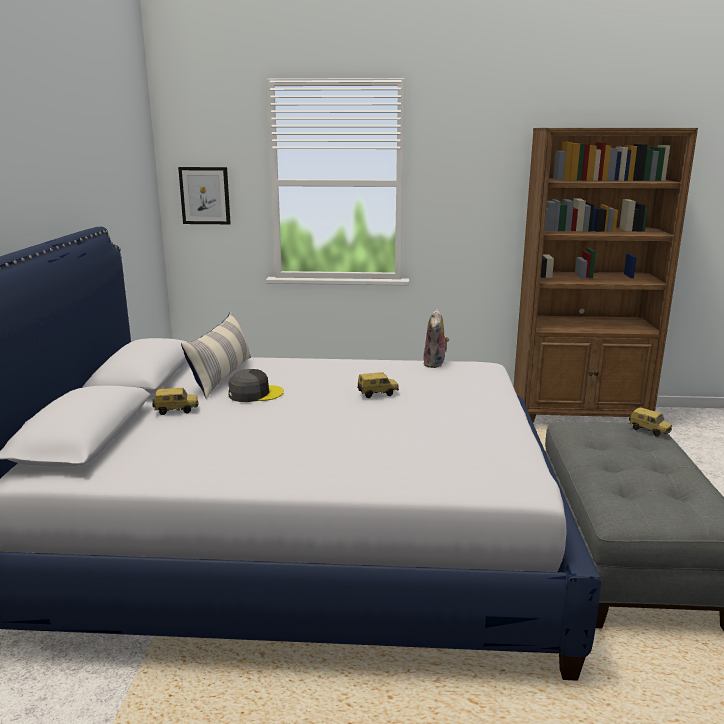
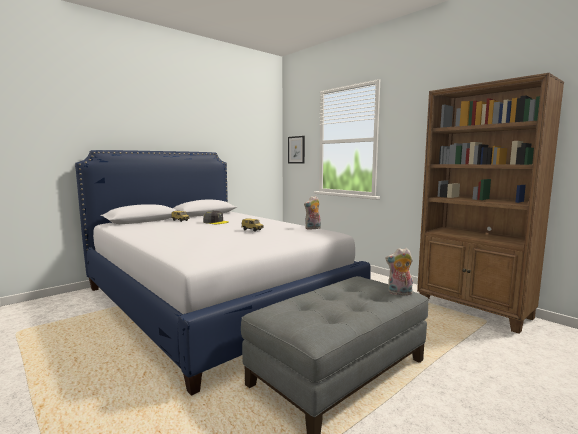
camera: 45 degrees right, 10 degrees down
(222, 376) = (224, 217): pillow -> none
(649, 431) = (399, 293): toy car -> plush toy

